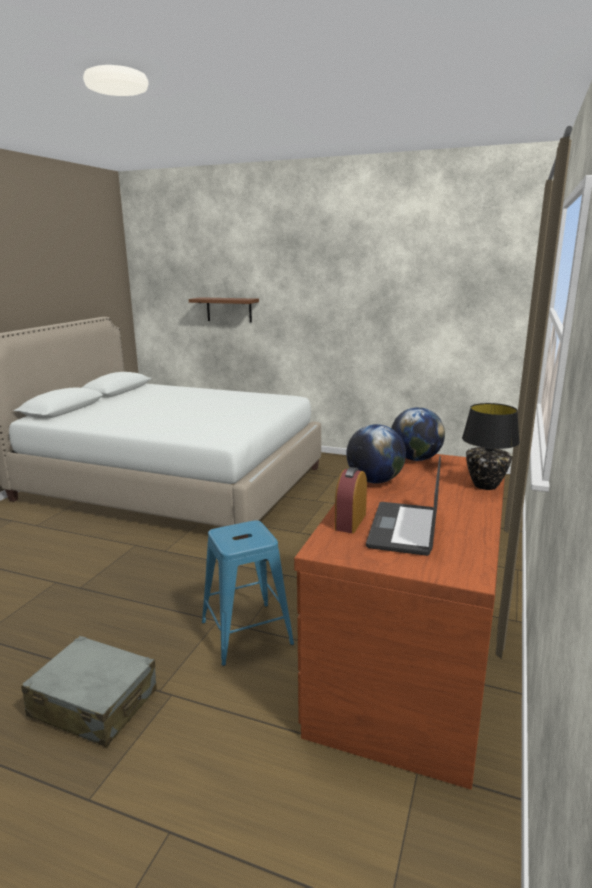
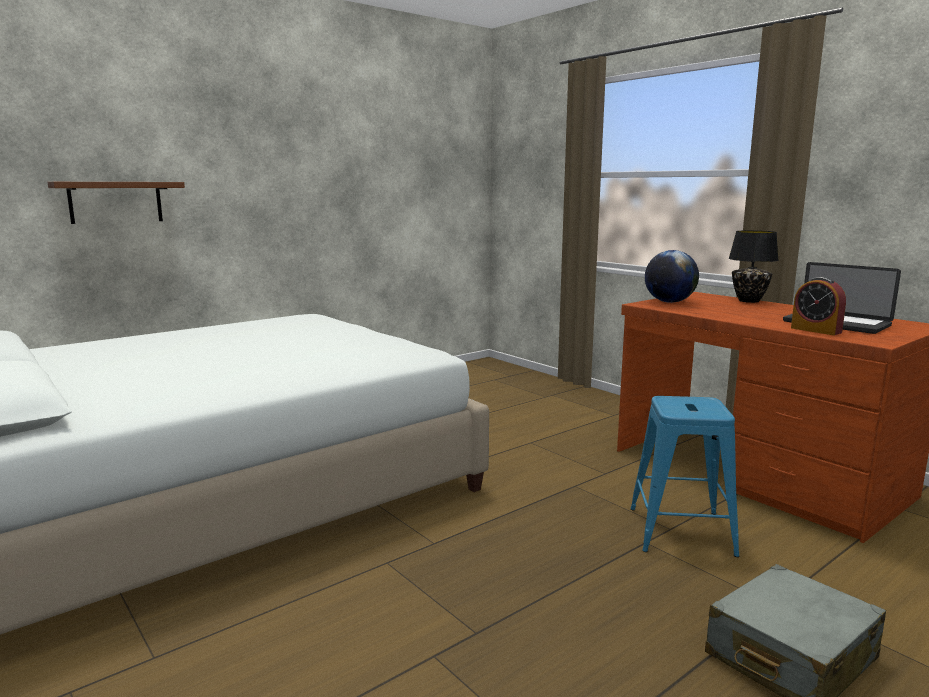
camera: 60 degrees left, 5 degrees down
(374, 481) = (718, 315): globe -> none

